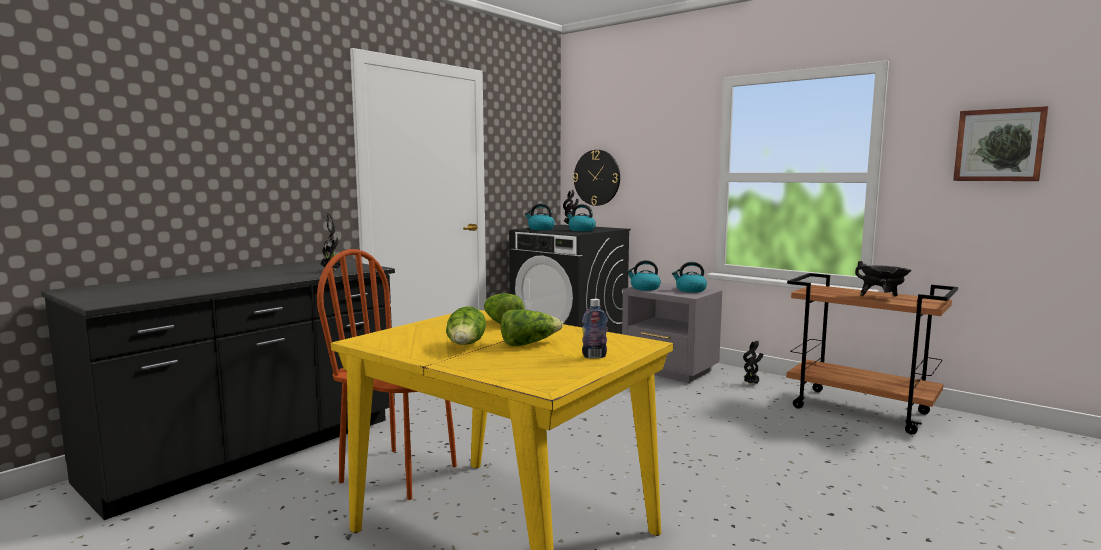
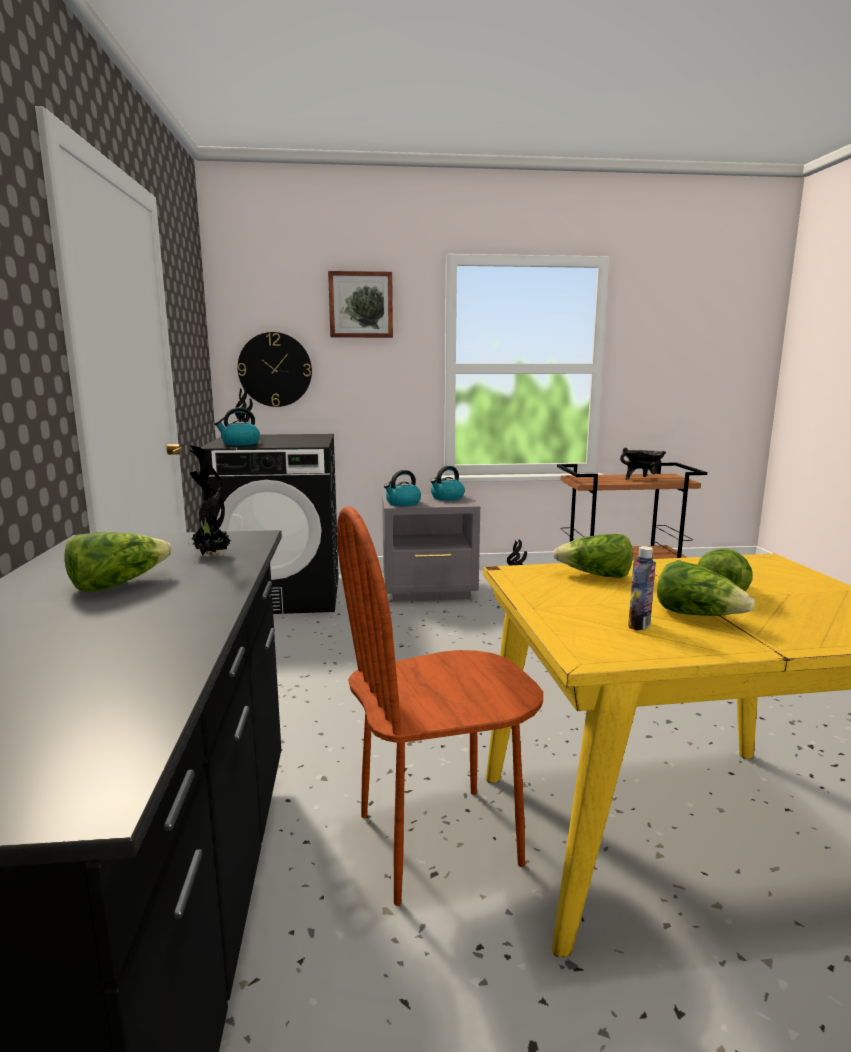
camera: 45 degrees left, 5 degrees up
(274, 273) = (118, 584): none -> lettuce
(581, 230) = (296, 440): kettle -> none
(594, 356) = (809, 586): bottle -> bottle (639, 625)
(999, 145) = (690, 341): picture -> picture (361, 305)

